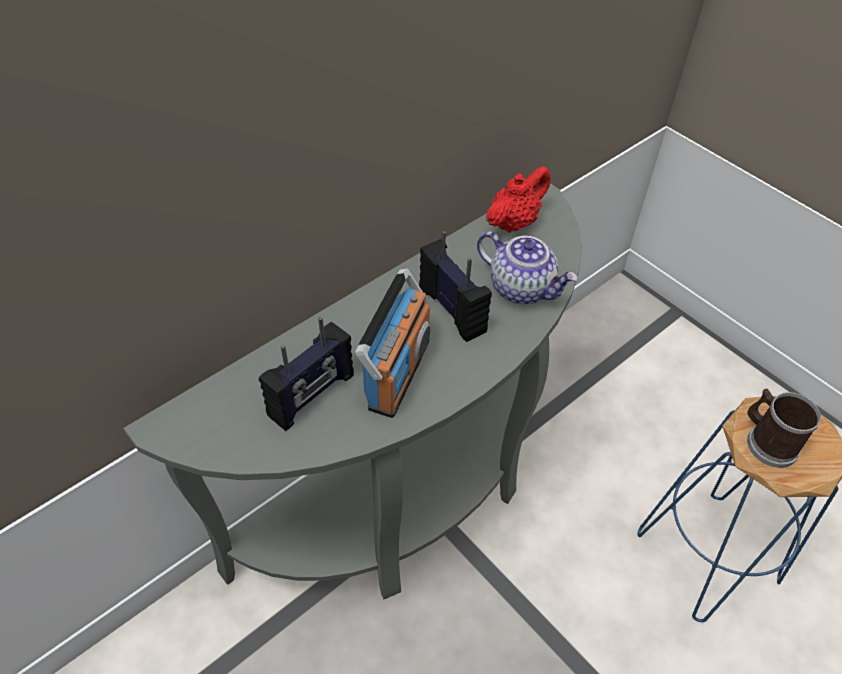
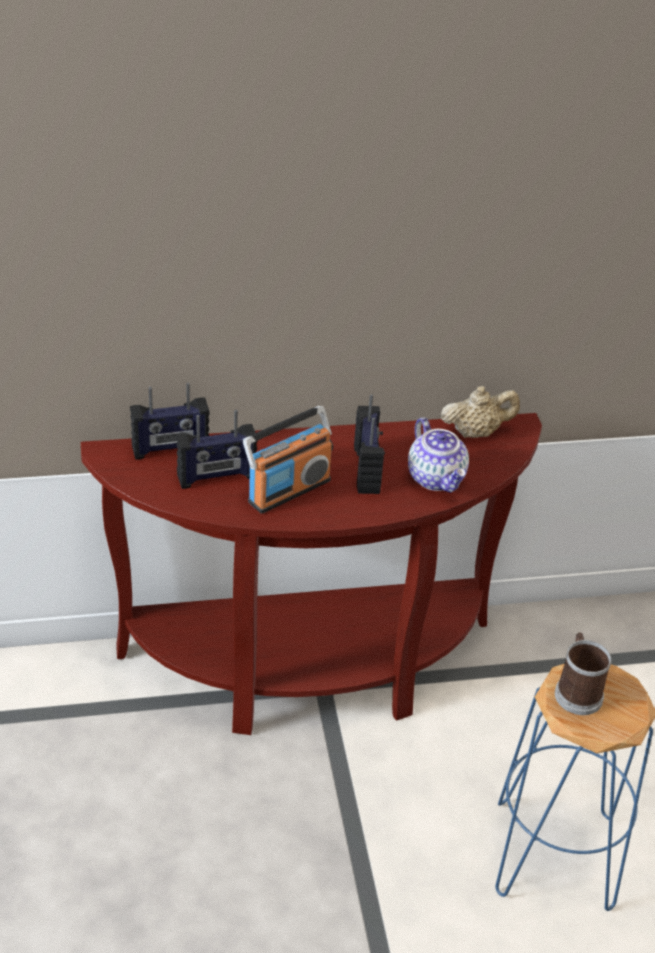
camera: 30 degrees right, 10 degrees down
(236, 386) = (170, 449): none -> radio
(408, 497) = (311, 672): grey console table -> brown console table
(514, 222) = (476, 433): red teapot -> beige teapot

